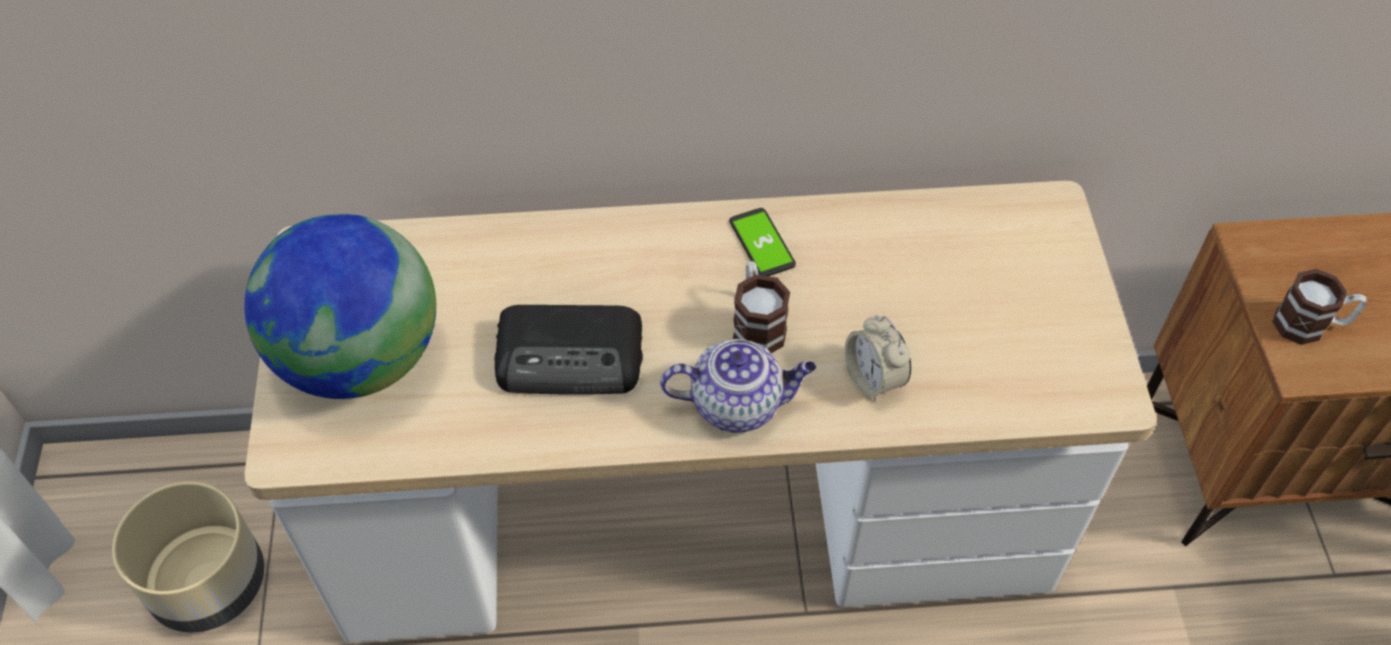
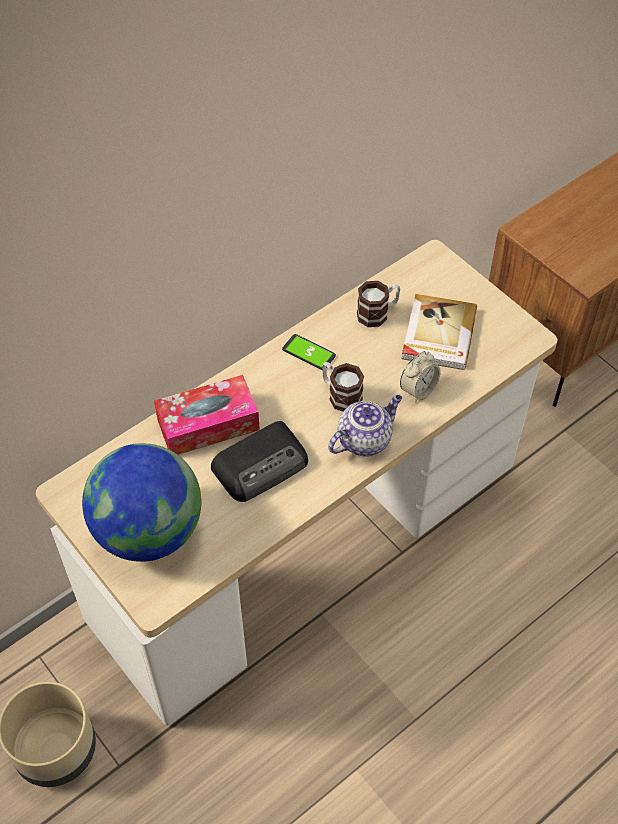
camera: 35 degrees left, 0 degrees up
(550, 264) = (208, 424): none -> tissue box
(873, 379) = (418, 390): alarm clock -> alarm clock turned 75 degrees counterclockwise
(968, 317) = (437, 334): none -> book
(1310, 325) = (576, 256): mug -> mug (378, 313)

